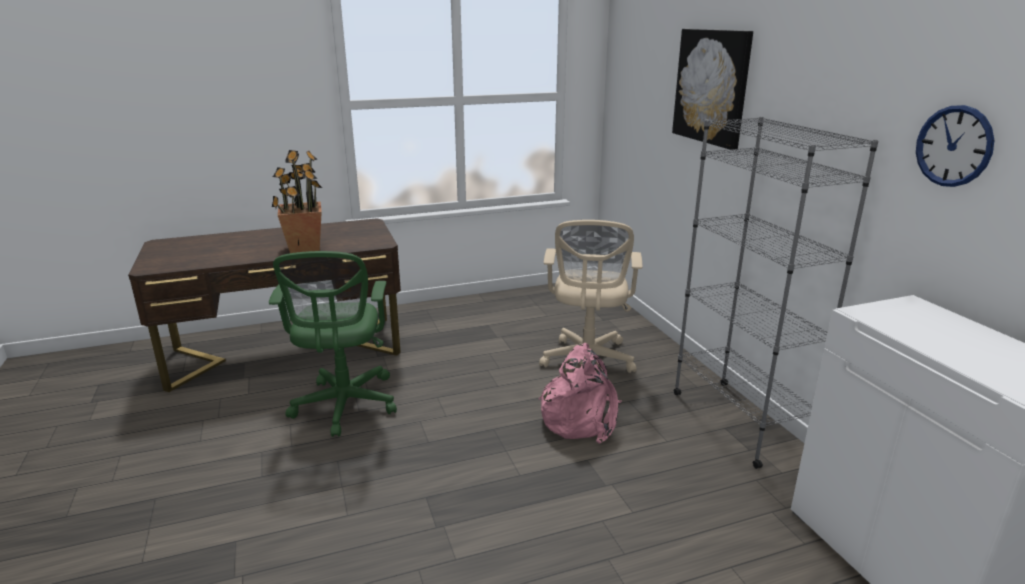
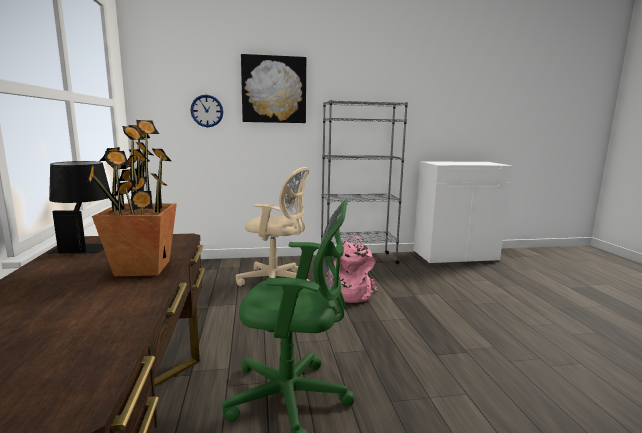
camera: 80 degrees left, 10 degrees down
(357, 225) = (85, 245): none -> black table lamp
(953, 146) = (423, 102): wall clock -> wall clock (207, 111)

